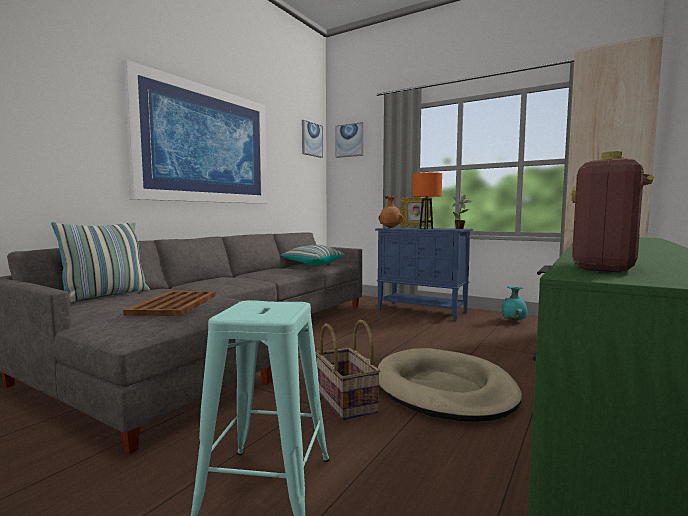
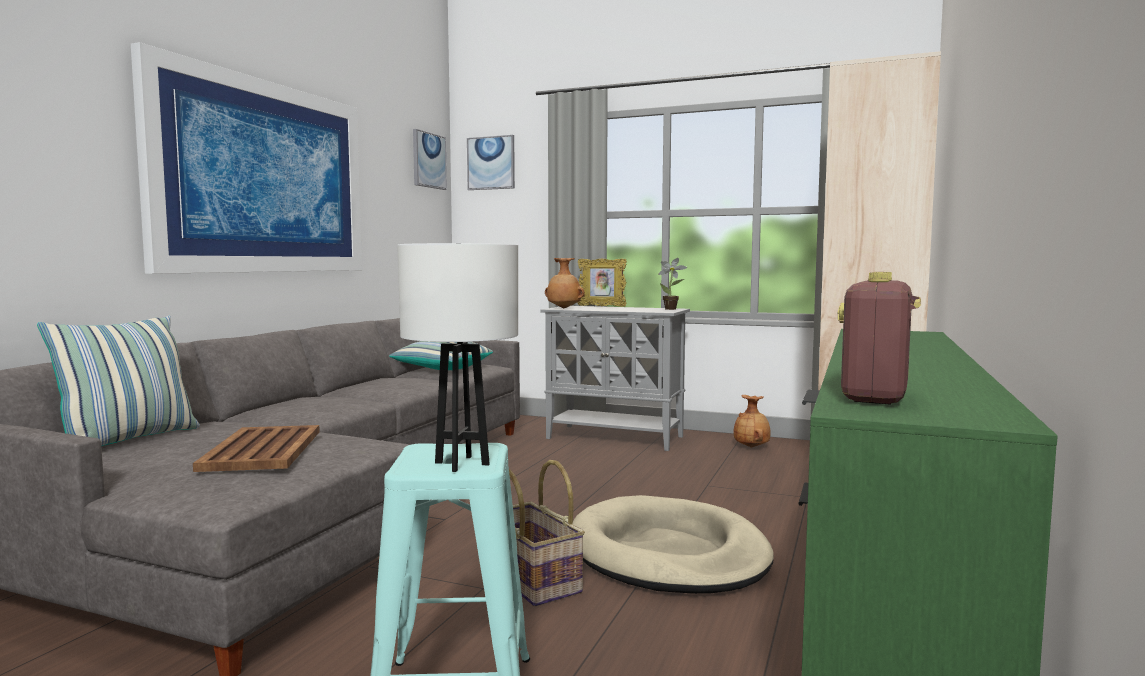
camera: 10 degrees left, 0 degrees up
(267, 314) = (462, 464): none -> white table lamp
(422, 311) = (616, 437): blue cabinet -> grey cabinet
(426, 228) = (620, 309): orange table lamp -> none
(514, 321) = (752, 447): turquoise vase -> brown vase

